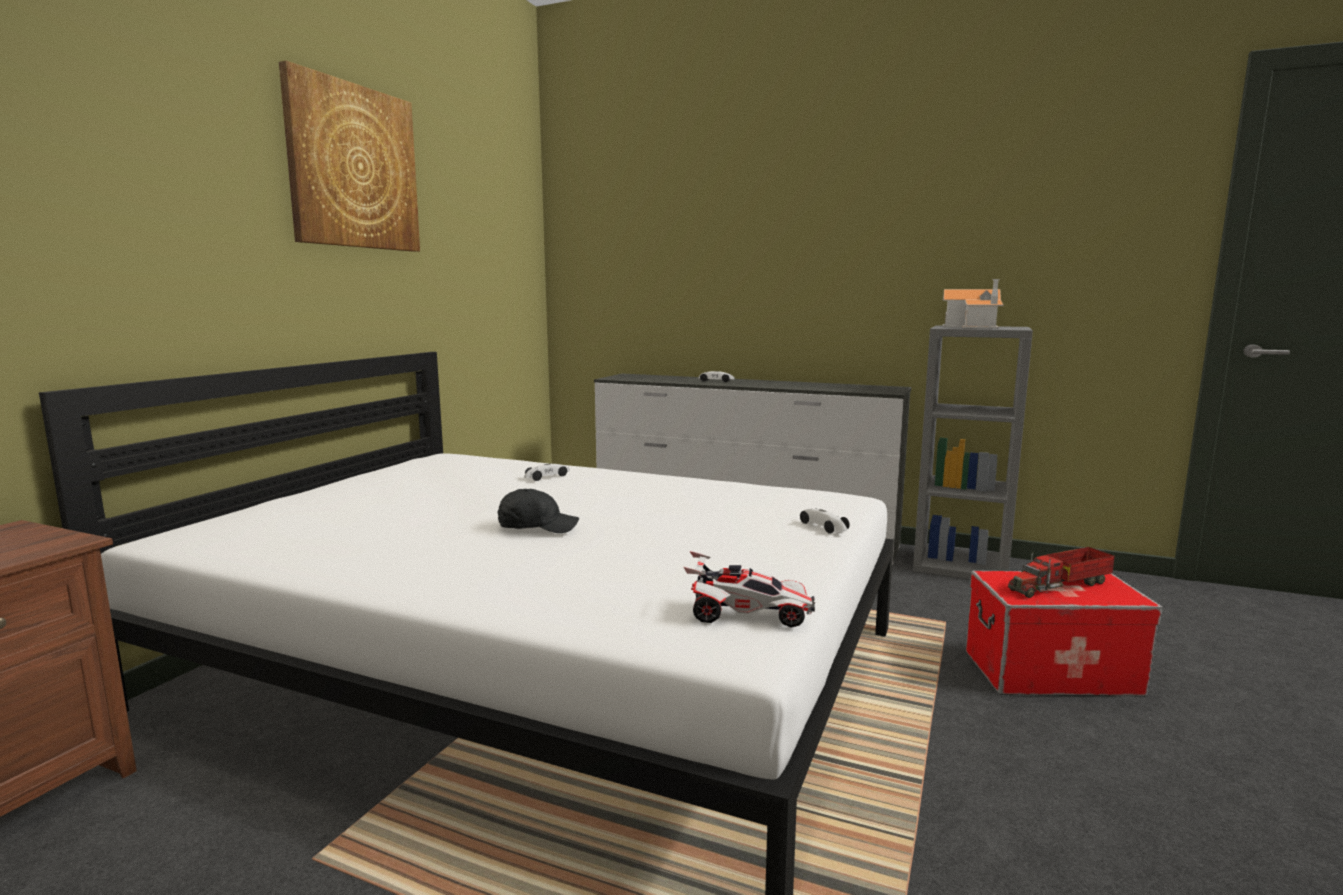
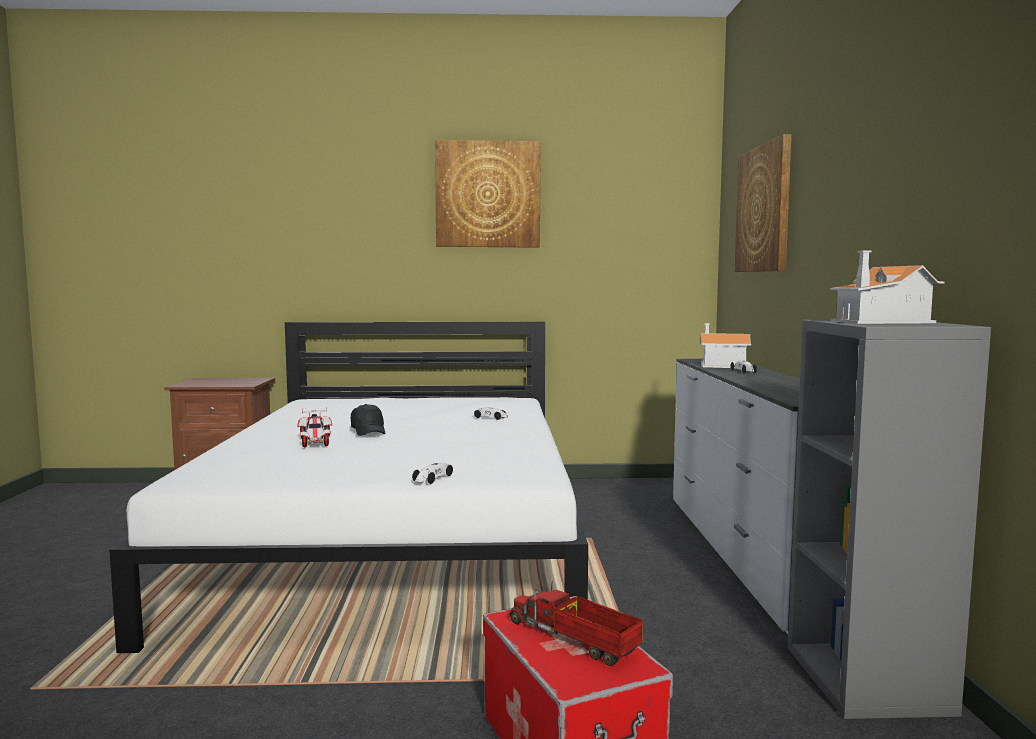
camera: 65 degrees right, 5 degrees down
(664, 379) = (719, 365): none -> toy house
(667, 229) = (764, 209): none -> picture
(748, 615) = (231, 479): toy car -> toy car (315, 441)

